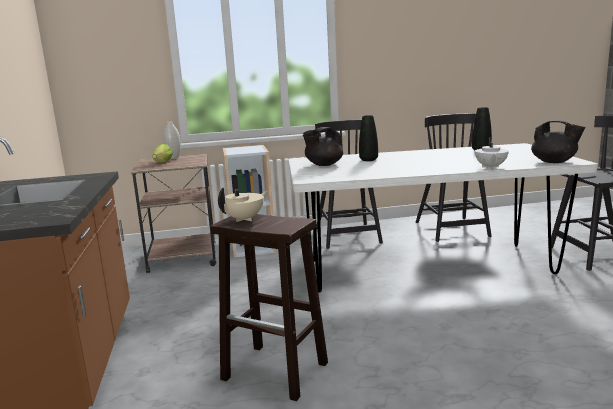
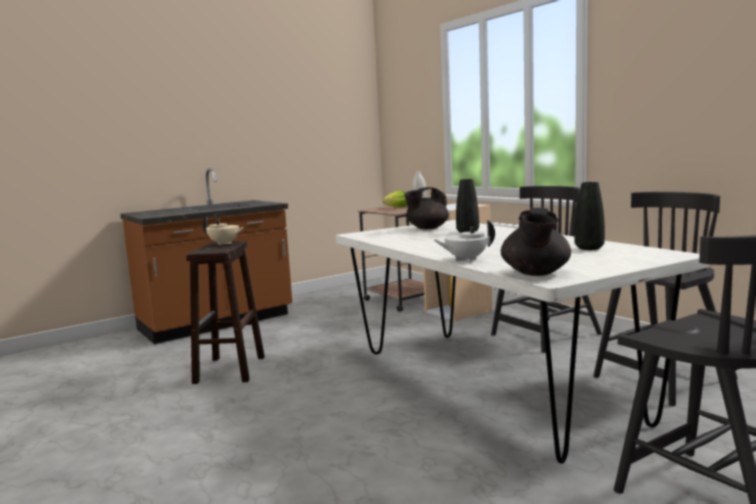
camera: 65 degrees right, 5 degrees down
(323, 165) = (427, 228): black teapot -> black teapot turned 60 degrees counterclockwise

